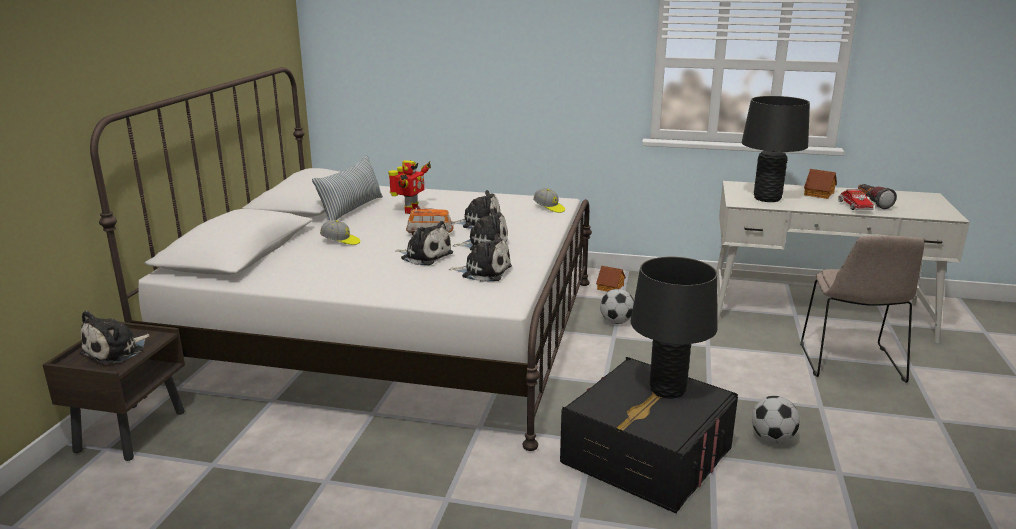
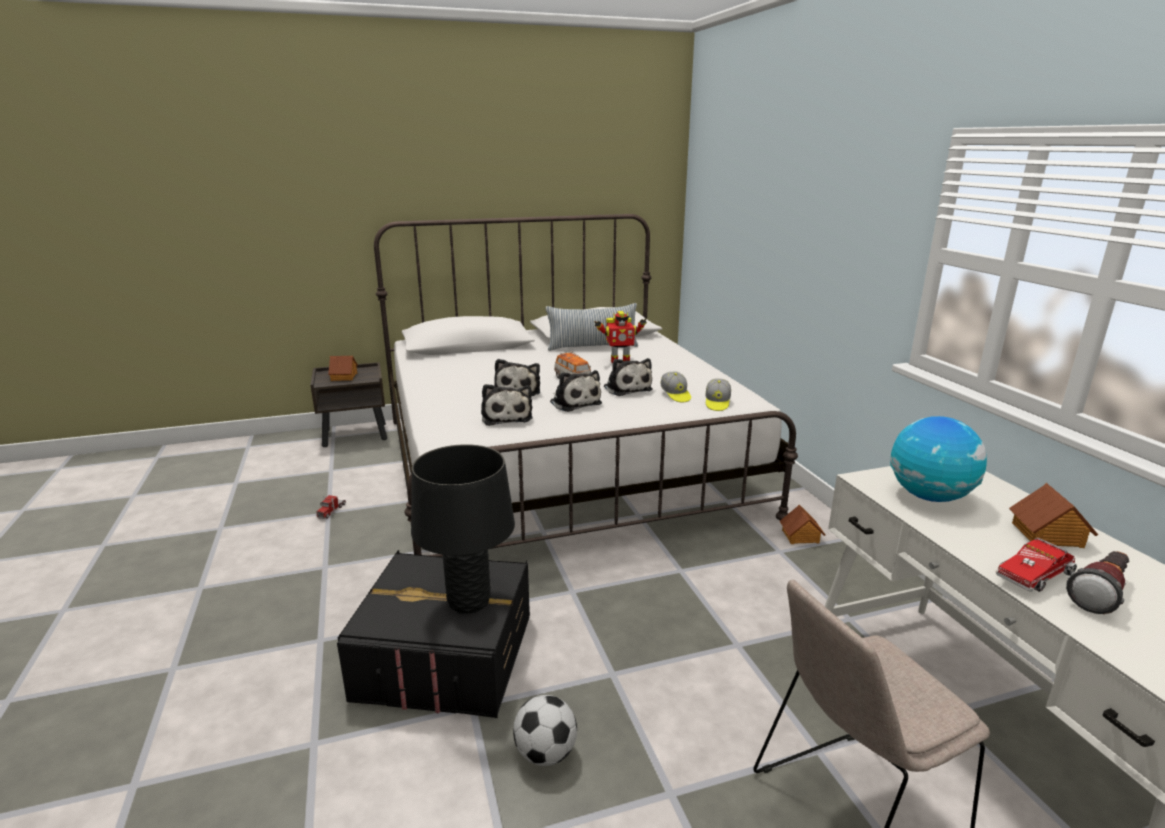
camera: 60 degrees right, 0 degrees up
(116, 351) = (344, 377): plush toy -> toy house
(325, 478) = (331, 511): none -> toy truck
(341, 241) = (518, 361): cap -> cap (675, 395)
(616, 322) = (717, 563): football -> none
(767, 198) = (929, 496): black table lamp -> globe

